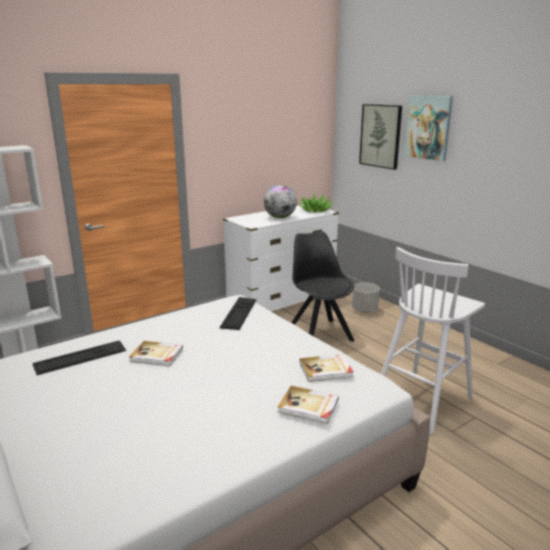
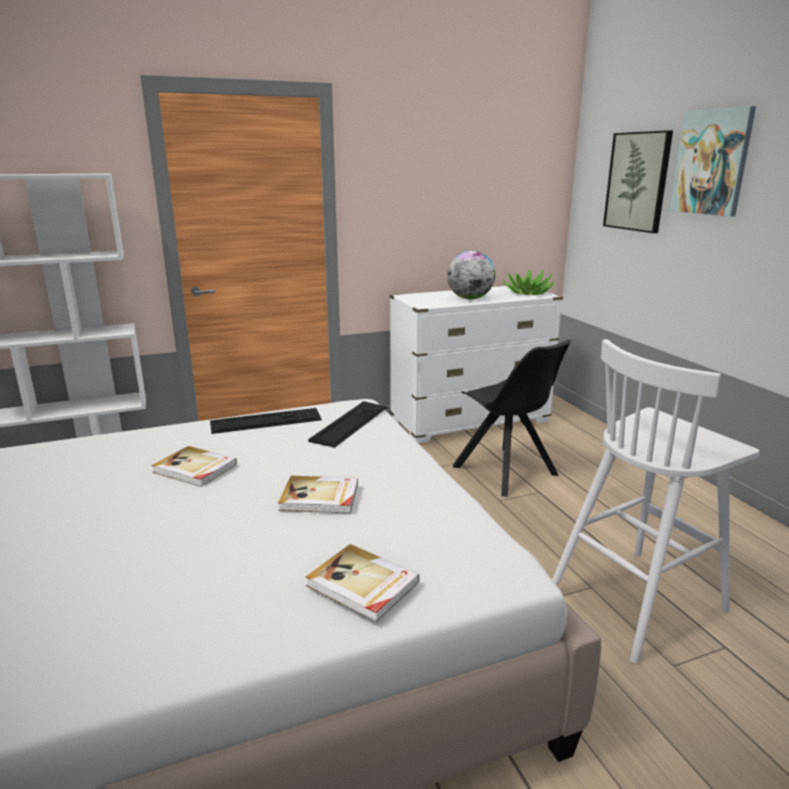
camera: 15 degrees right, 0 degrees up
(80, 357) = (96, 458): keyboard -> keyboard (266, 421)
(319, 333) = (507, 472): black chair -> black chair turned 150 degrees clockwise
(326, 370) = (428, 526): book -> book (320, 497)
(365, 310) = (590, 446): grey planter -> none

